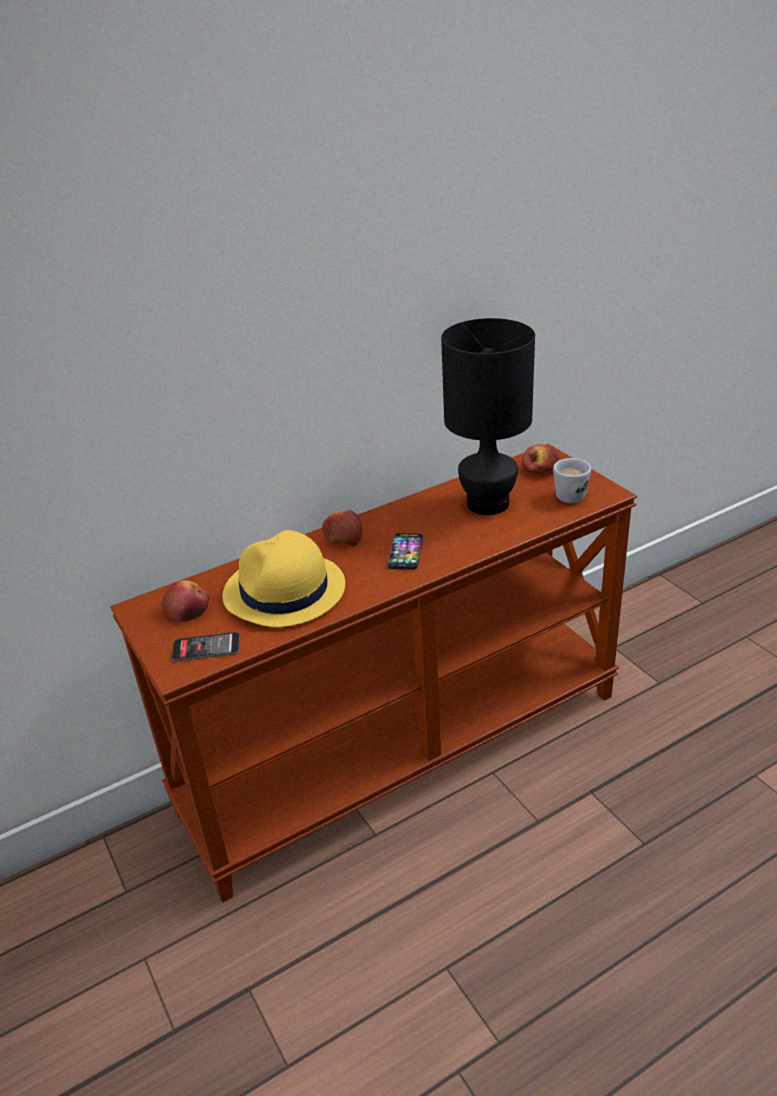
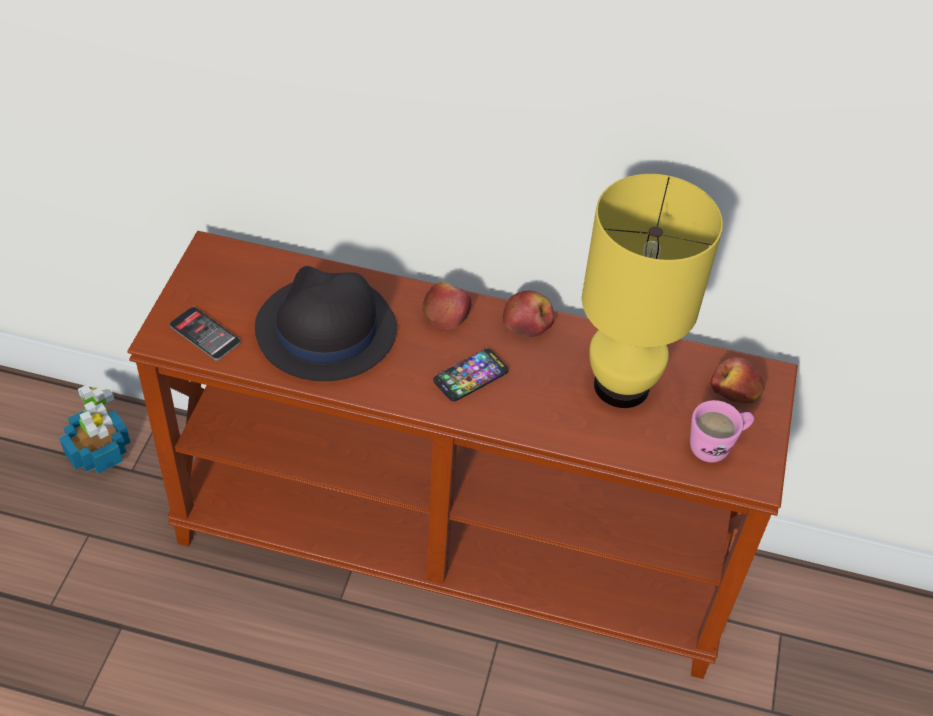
camera: 40 degrees right, 15 degrees up
(83, 902) = (99, 451): none -> potted plant
(187, 609) = (239, 283): apple -> apple (528, 321)
(284, 592) = (325, 330): yellow hat -> black hat
(487, 503) = (620, 385): black table lamp -> yellow table lamp
(571, 494) = (716, 446): white mug -> pink mug

